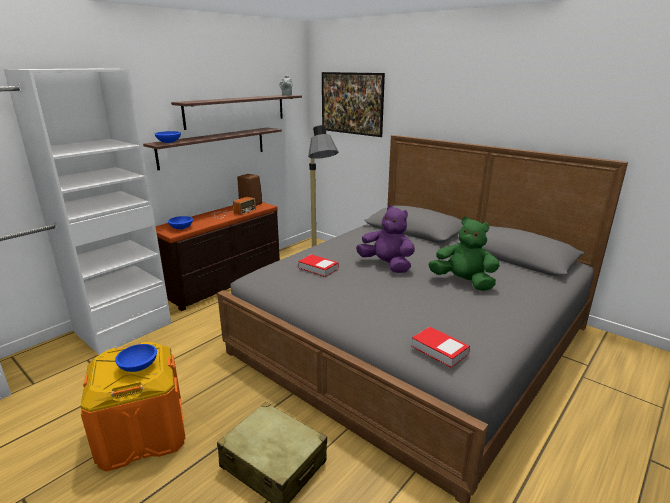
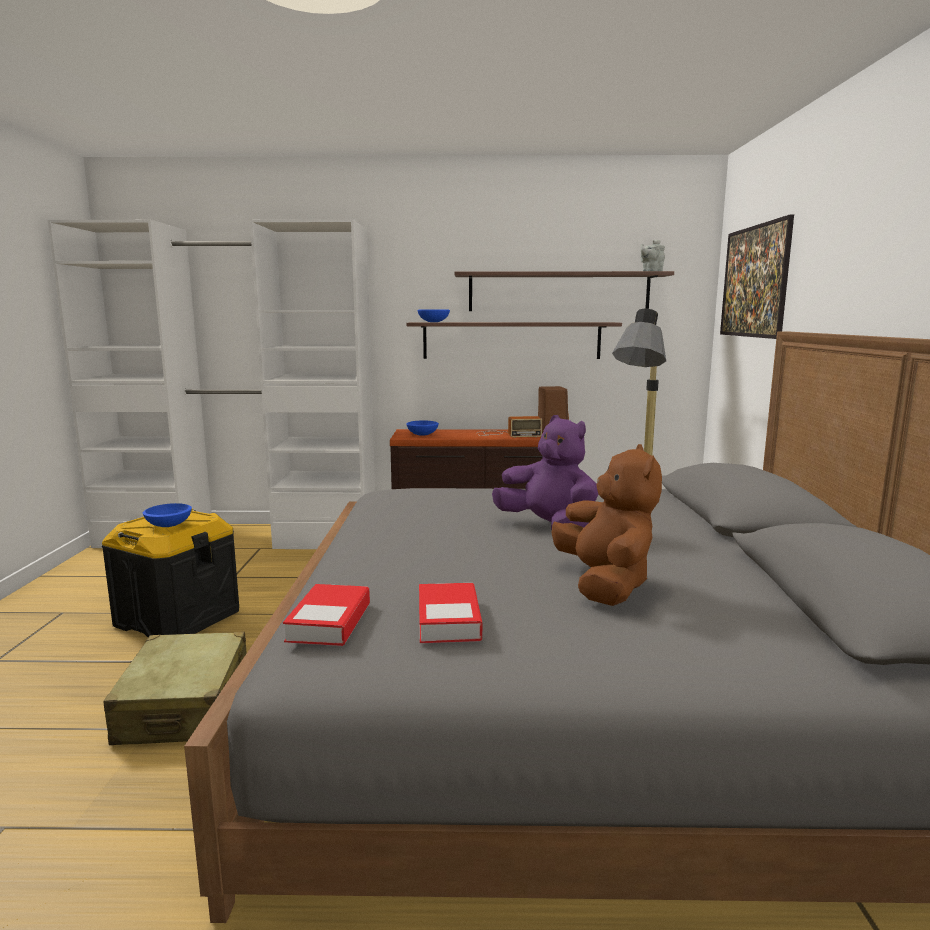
camera: 50 degrees right, 10 degrees down
(143, 433) = (178, 617): orange storage box -> black storage box
(318, 268) = (456, 503): book -> book (448, 620)
(387, 265) = (548, 528): purple plush toy -> purple plush toy turned 45 degrees counterclockwise
(463, 282) = (605, 584): green plush toy -> brown plush toy

